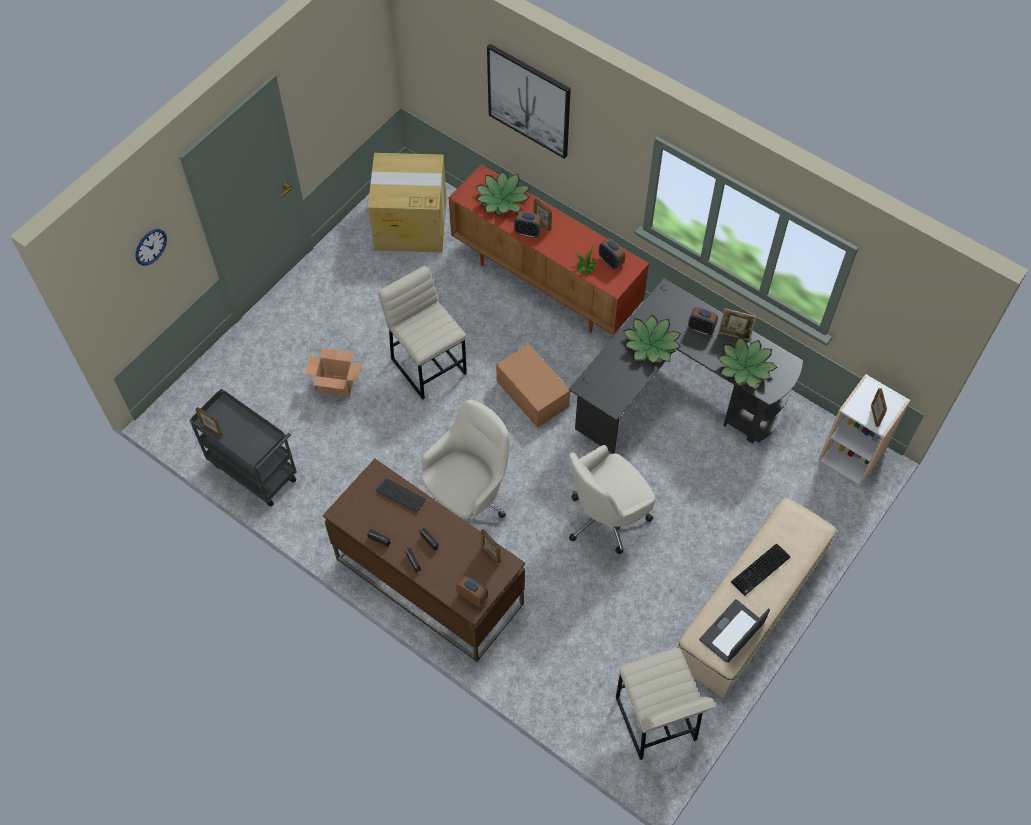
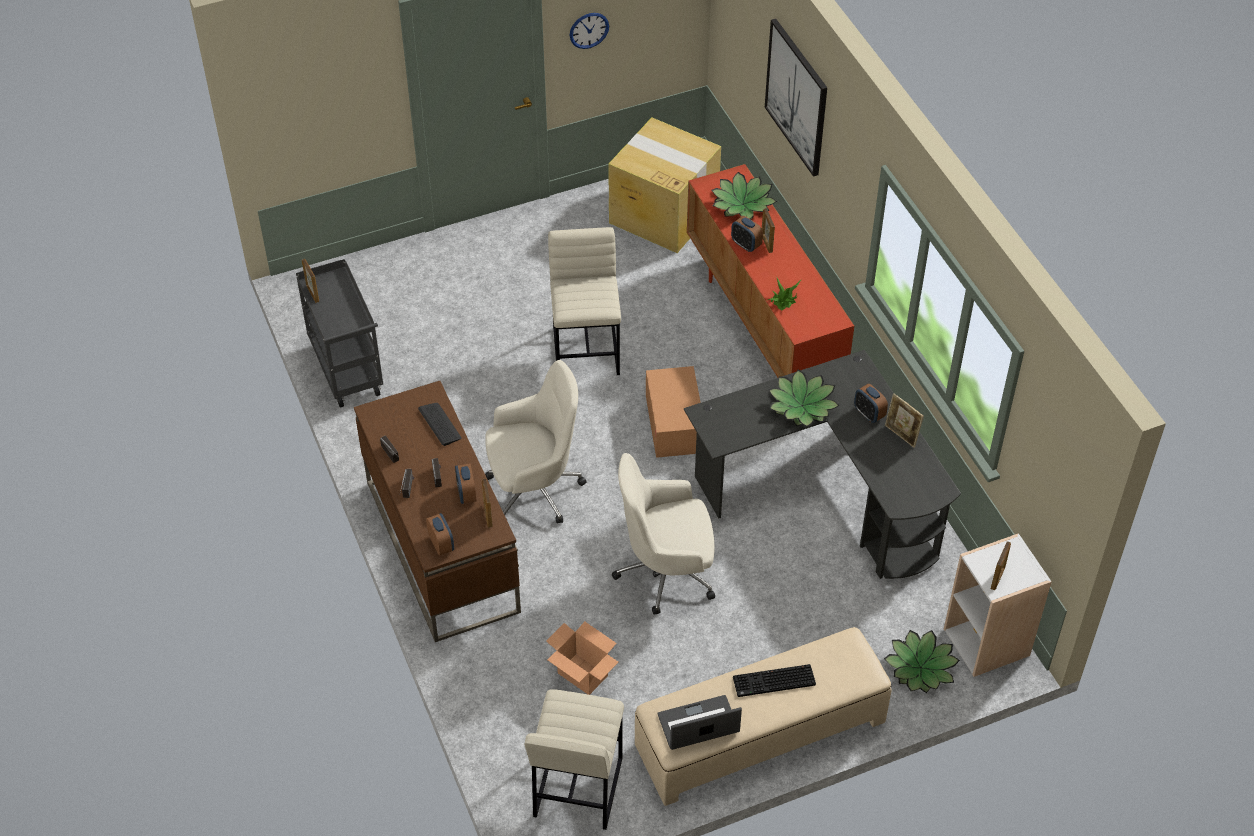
camera: 30 degrees right, 10 degrees down
(150, 246) = (338, 83): wall clock -> wall clock (589, 30)
(337, 385) = (483, 328): cardboard box -> cardboard box (583, 674)
(610, 261) = (814, 307): alarm clock -> alarm clock (466, 494)
(745, 367) = (890, 471): potted plant -> potted plant (921, 668)

